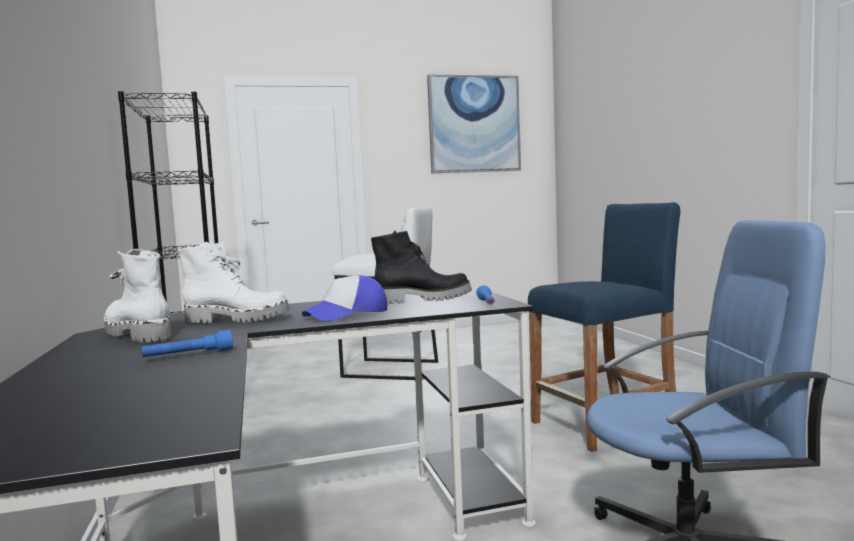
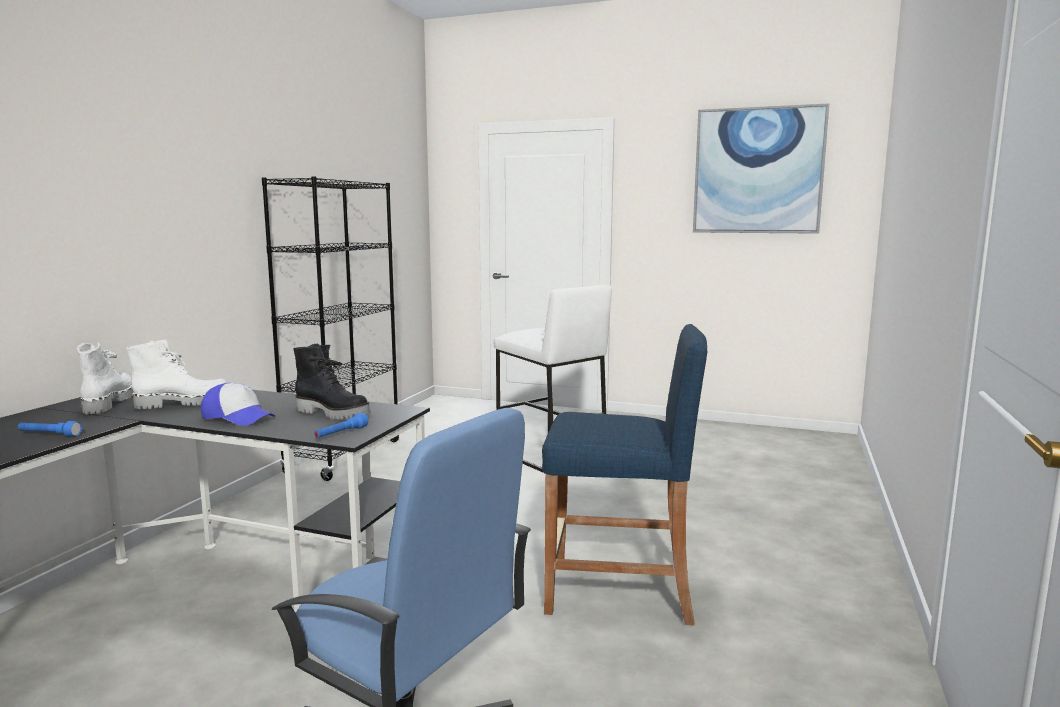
camera: 35 degrees right, 5 degrees up
(238, 319) = (184, 403): white boot -> white boot turned 60 degrees counterclockwise
(347, 314) = (238, 417): cap -> cap turned 150 degrees counterclockwise

